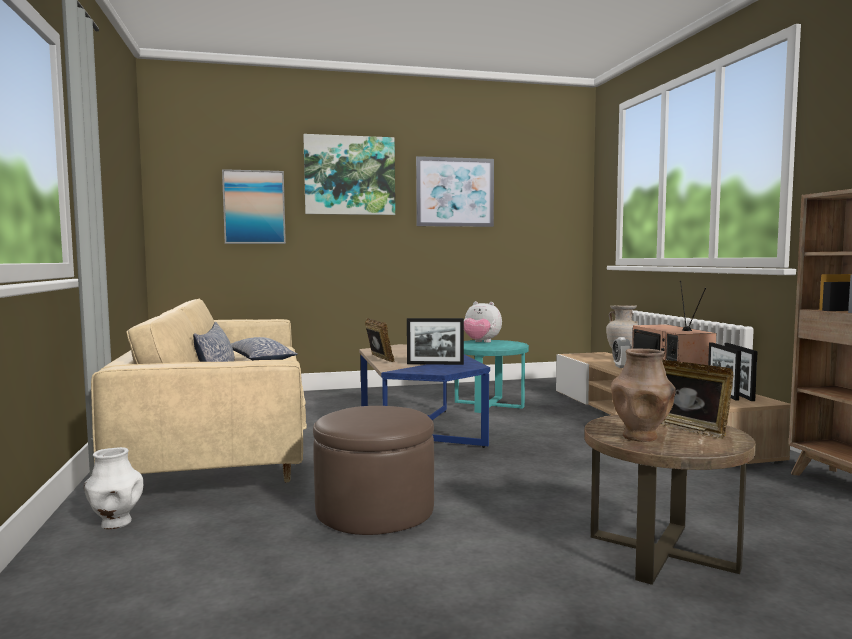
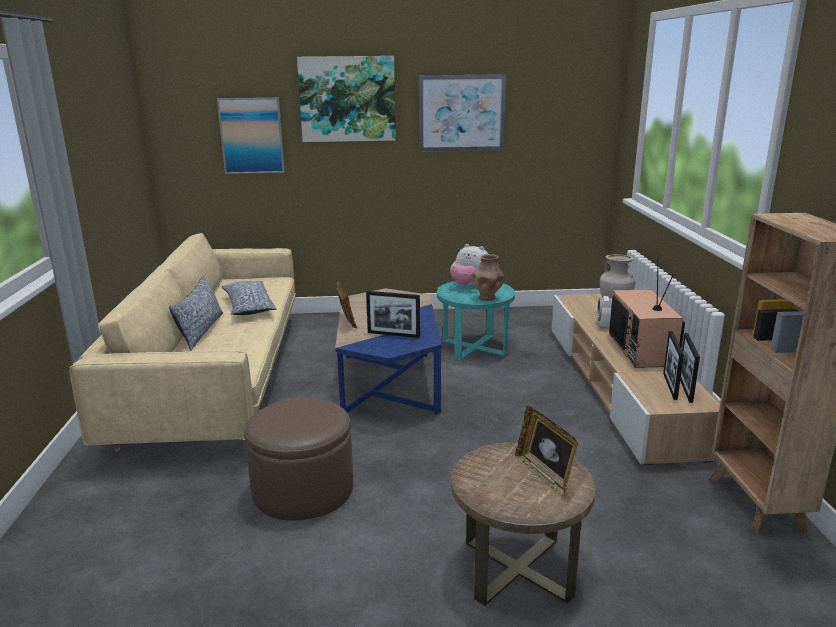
camera: 10 degrees right, 15 degrees up
(115, 523) = (98, 485): white vase -> none
(641, 437) = (493, 485): brown vase -> brown vase (487, 298)

